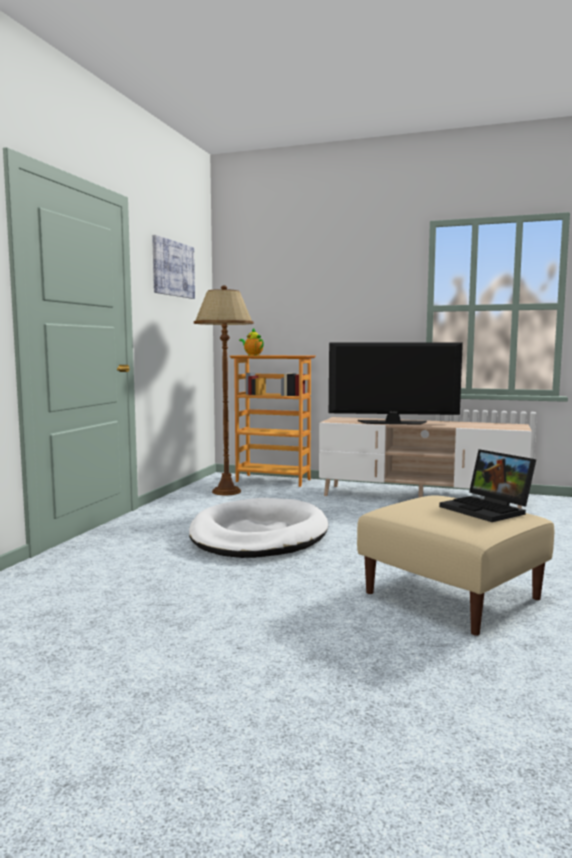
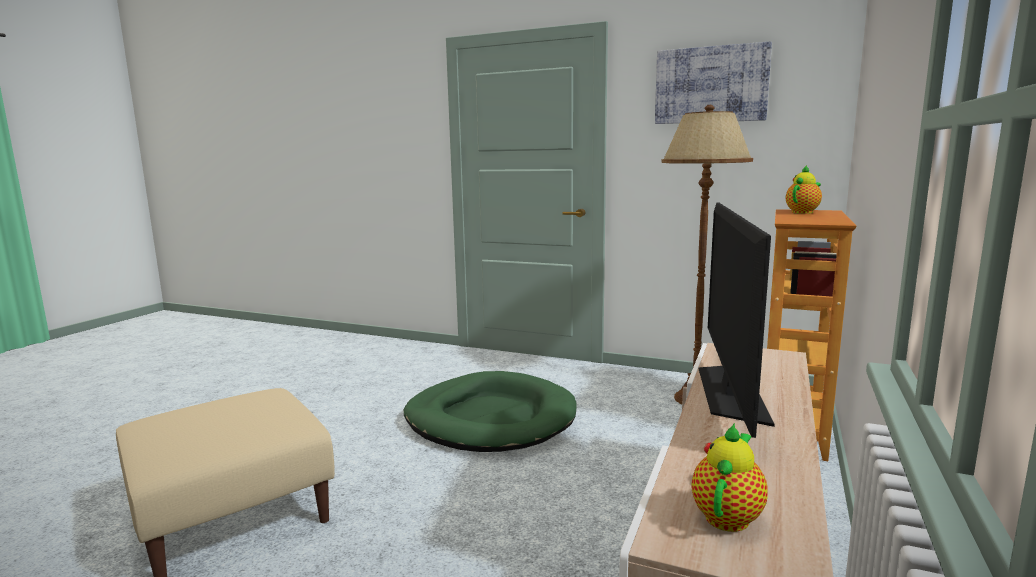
camera: 95 degrees right, 5 degrees up
(259, 535) = (490, 418): white dog bed -> green dog bed
(488, 509) = (202, 442): laptop -> none
(498, 426) = (728, 515): none -> teapot

